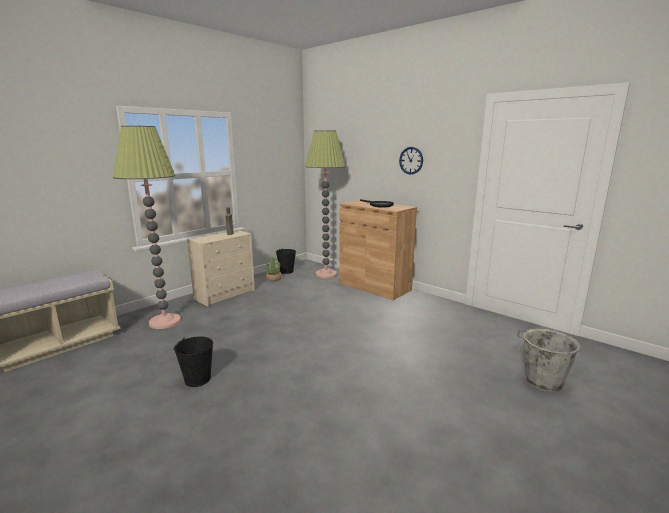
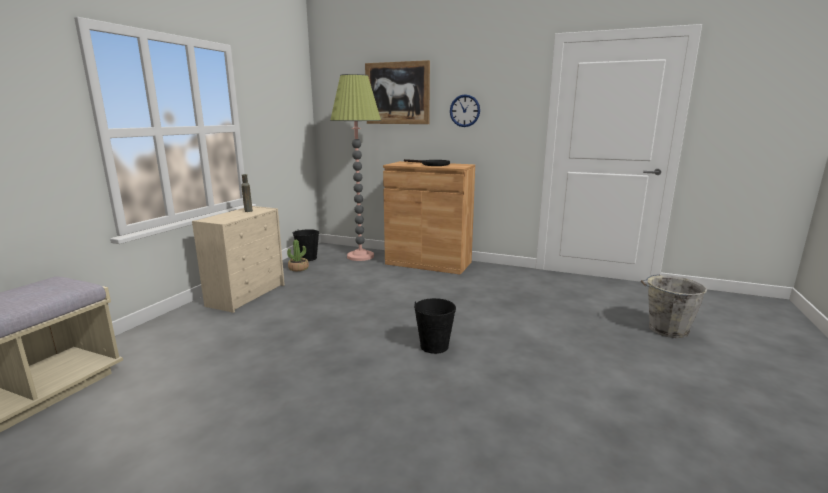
camera: 20 degrees left, 0 degrees up
(165, 322) = (184, 341): floor lamp -> none
(198, 379) = (297, 404): black bucket -> black bucket (434, 346)
(361, 144) = (397, 93): none -> picture

